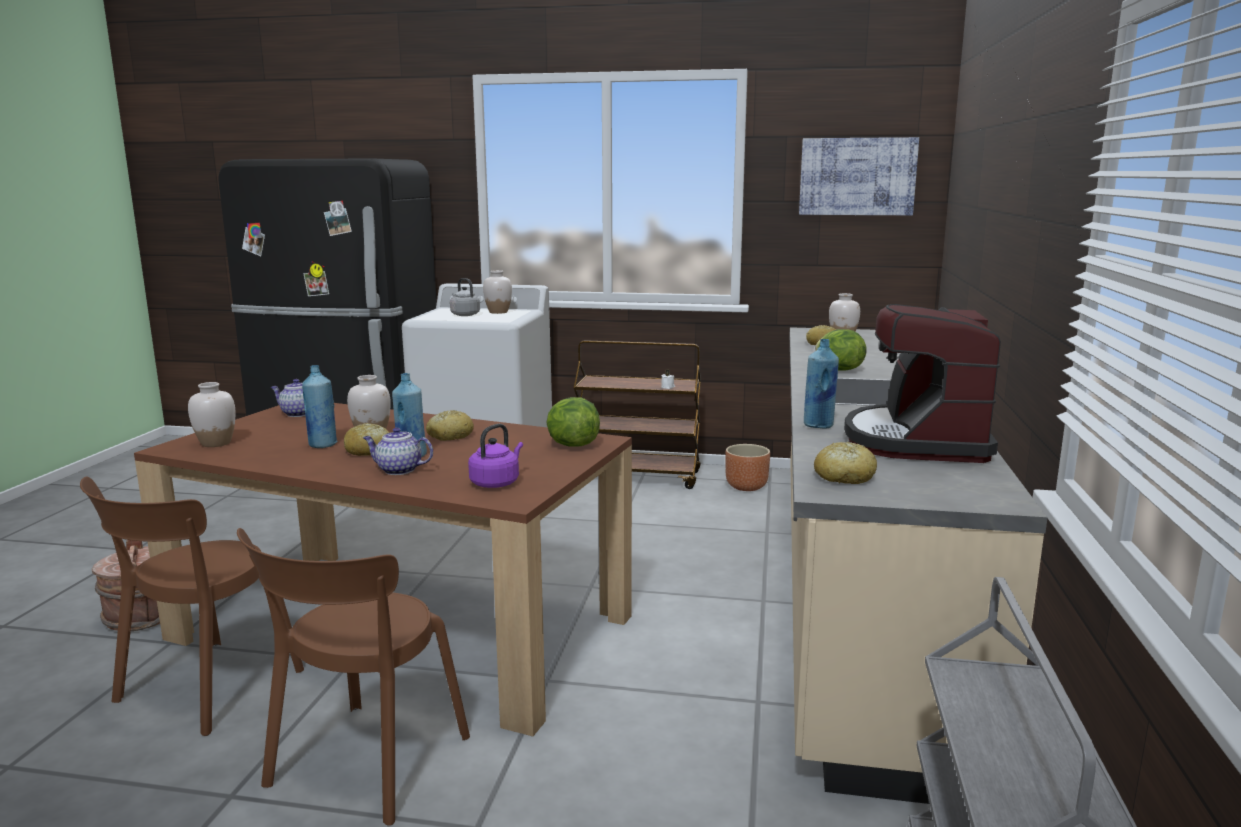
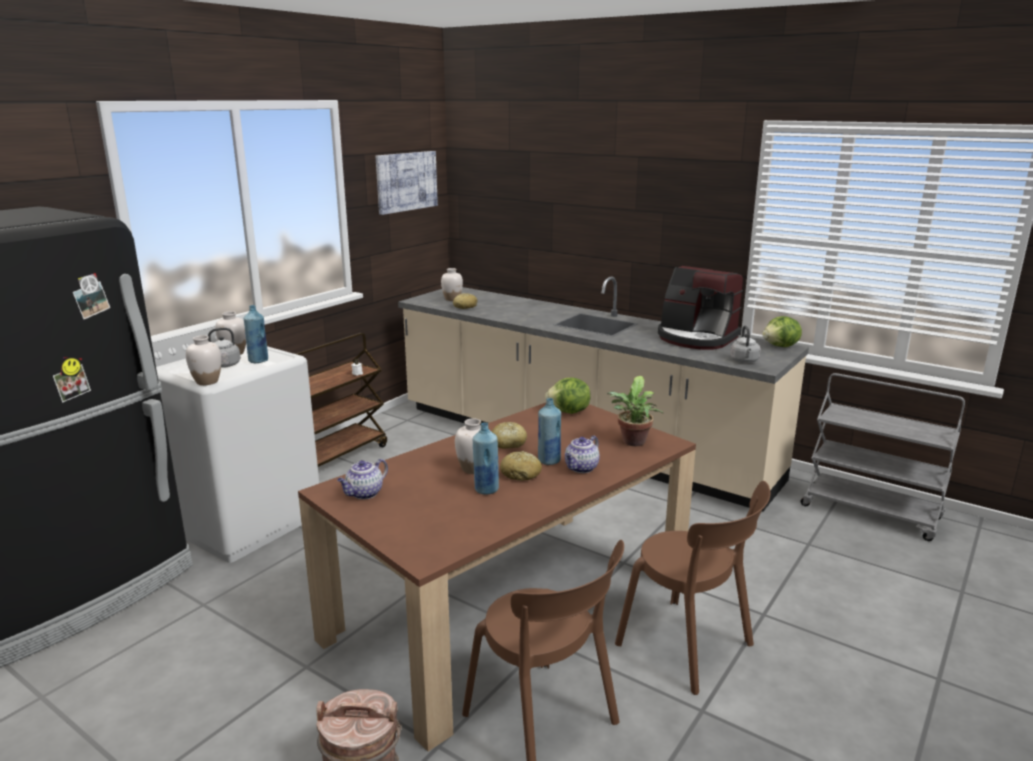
camera: 65 degrees left, 5 degrees up
(216, 443) = (431, 536): white vase -> white vase (207, 382)
(496, 483) = (632, 443): purple kettle -> potted plant
(746, 487) = (406, 429): brown planter -> none
(818, 426) = (655, 347): blue bottle -> blue bottle (258, 361)
(838, 370) = (538, 318): lettuce -> lettuce (781, 346)
(844, 477) = (744, 361): bread -> grey kettle

